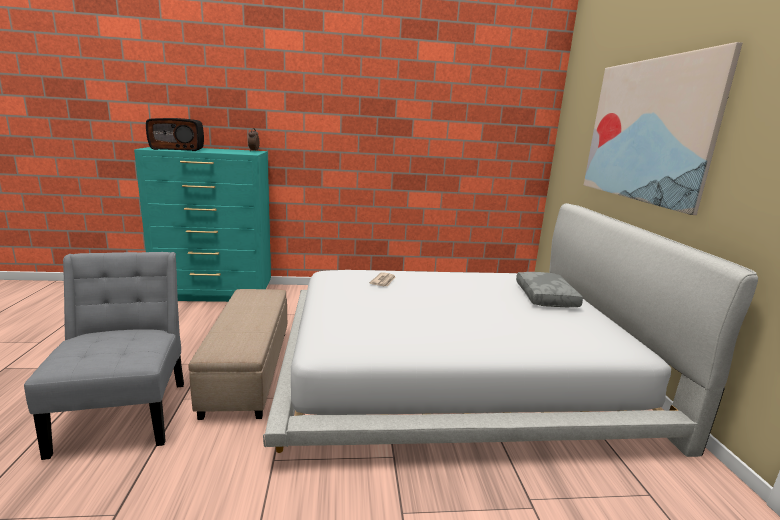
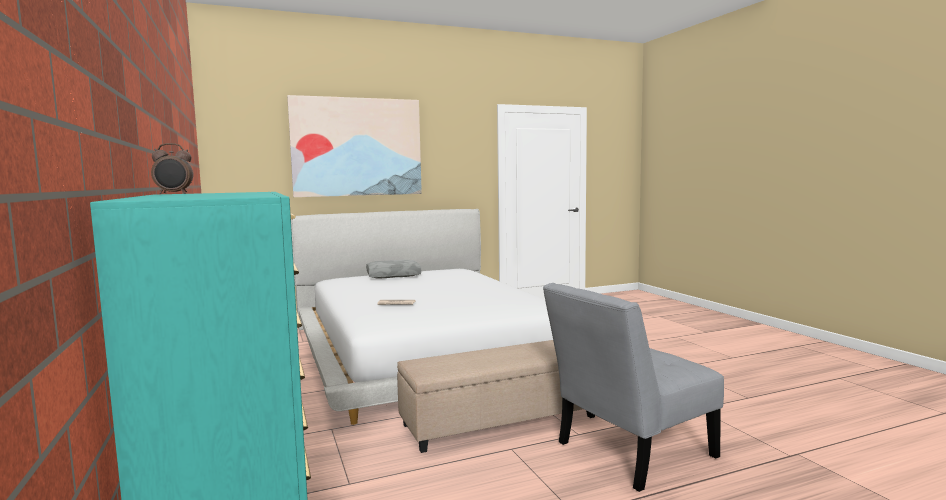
camera: 105 degrees left, 10 degrees down
(178, 149) = (223, 195): radio -> none

